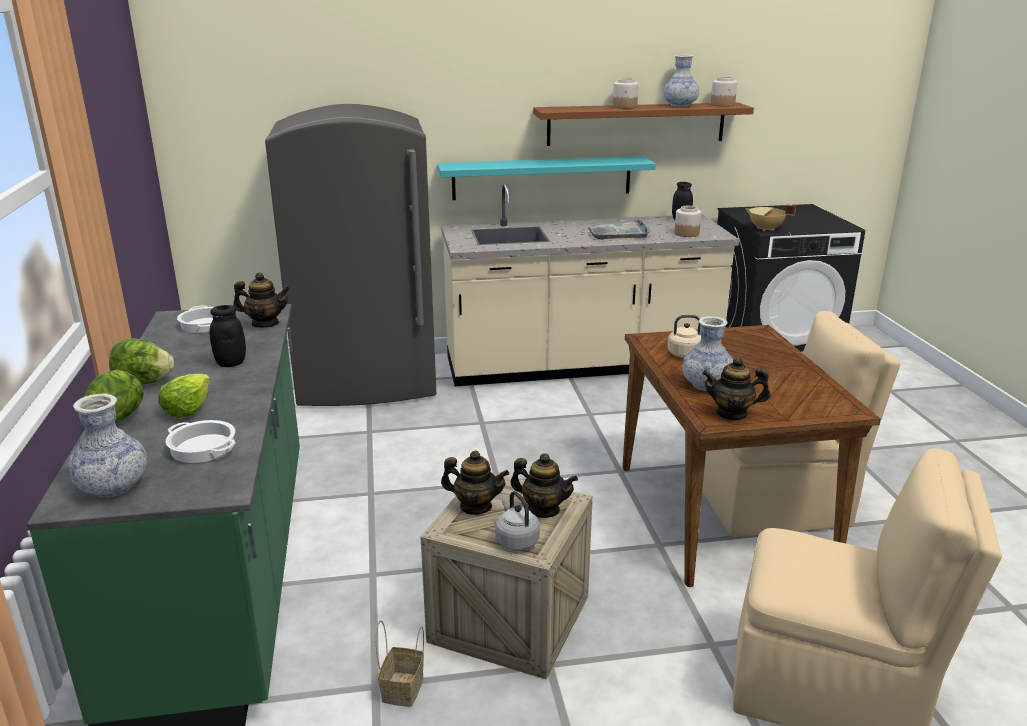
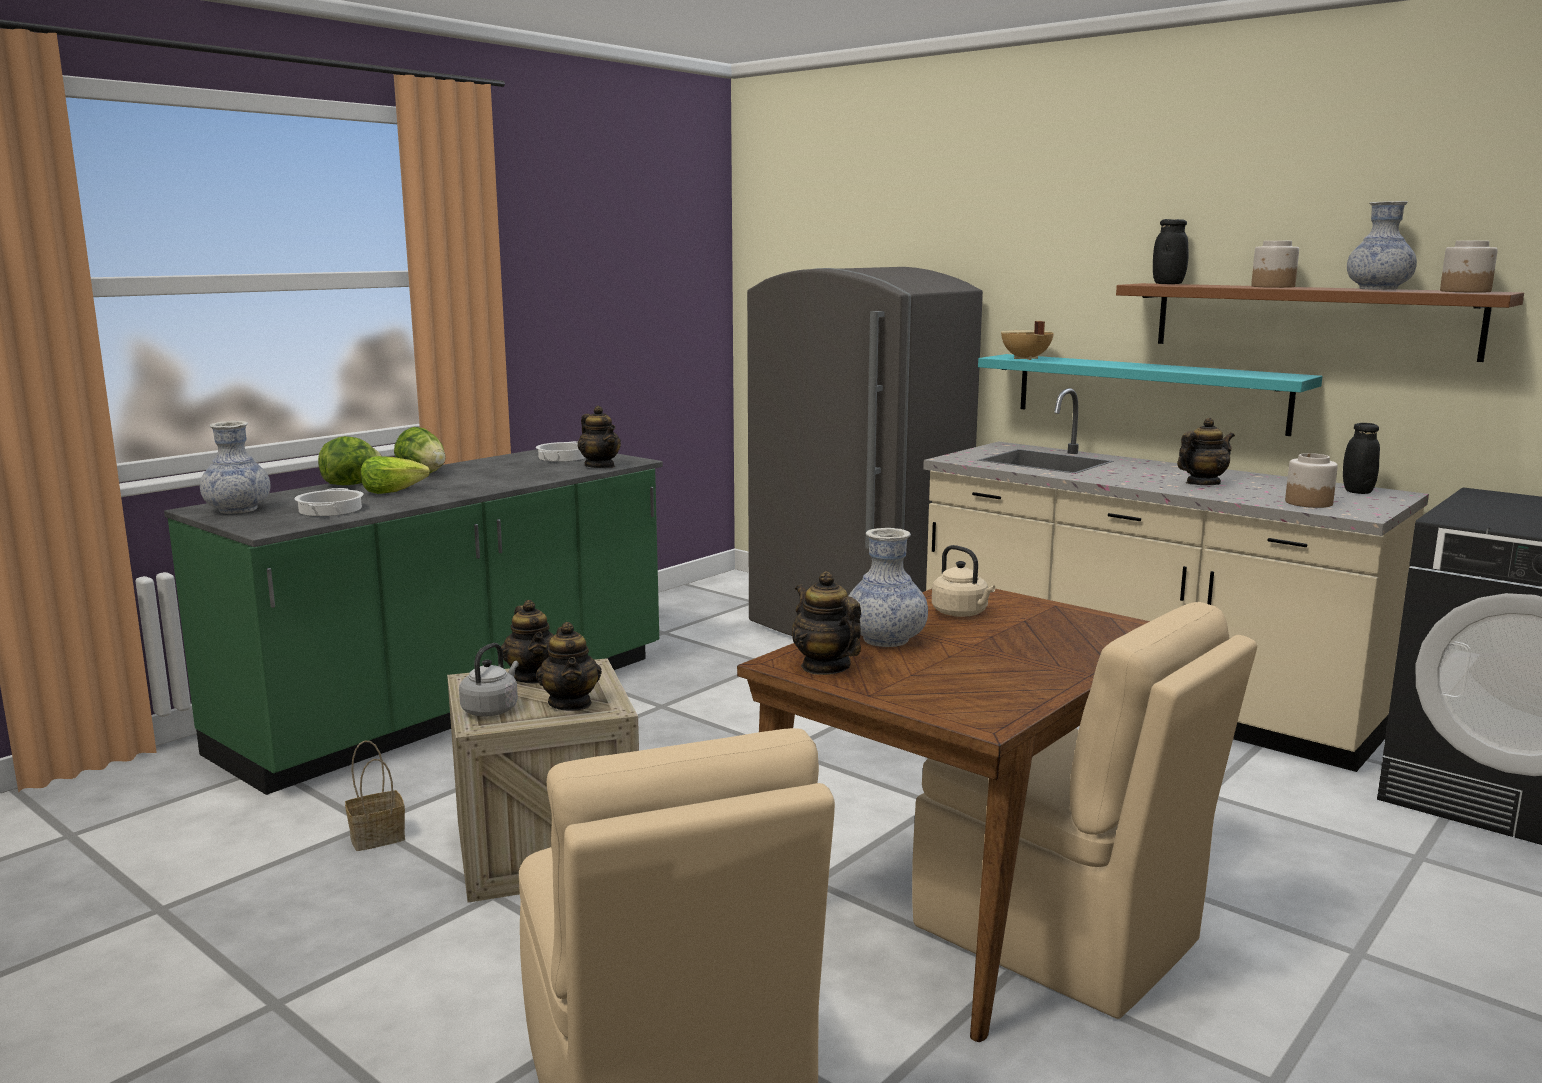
camera: 50 degrees right, 10 degrees down
(231, 363) = (499, 479): black jar -> black jar (1168, 284)
(619, 232) = (1202, 484): grey tray -> teapot
(765, 229) = (1452, 518): beige cooking pot -> beige cooking pot (1025, 358)

